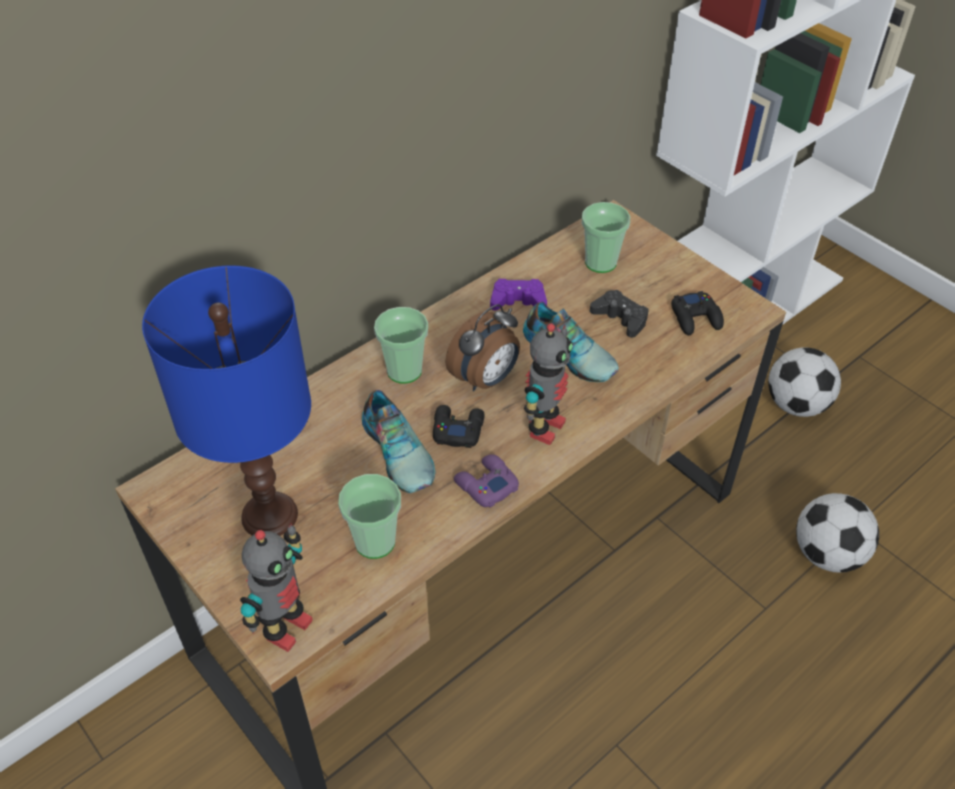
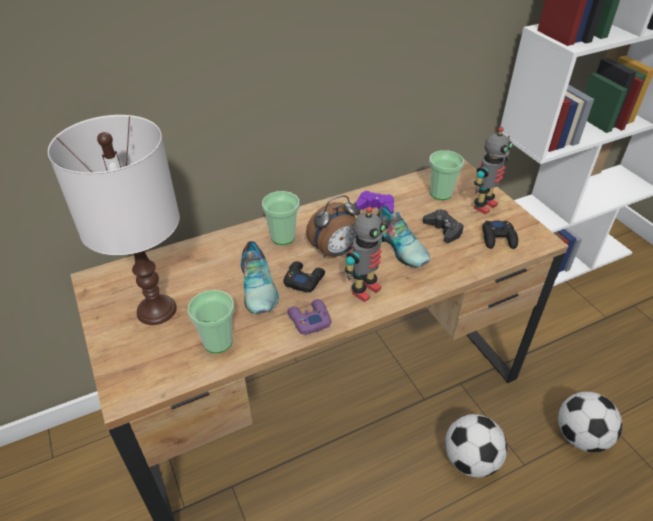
camera: 15 degrees right, 5 degrees down
(270, 516) = (157, 310): blue table lamp -> white table lamp
(286, 628) = (133, 386): toy robot -> toy robot (483, 205)
(796, 404) = (579, 328): football -> football (470, 460)

